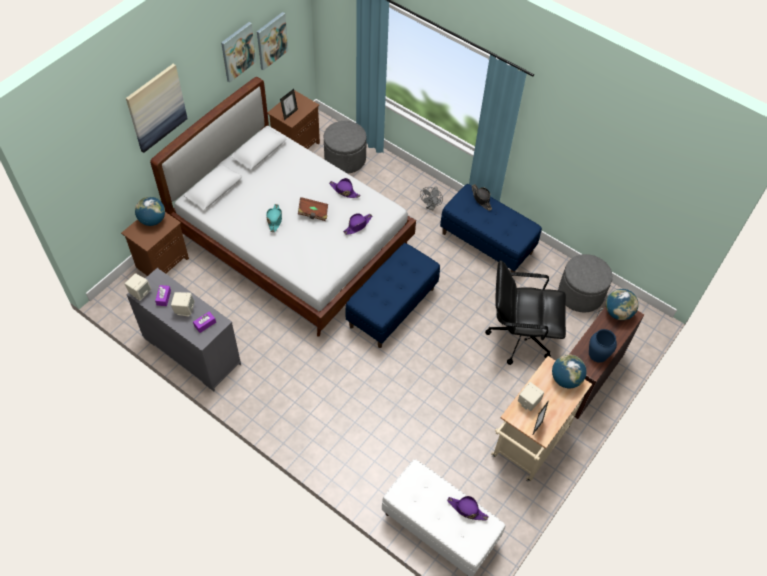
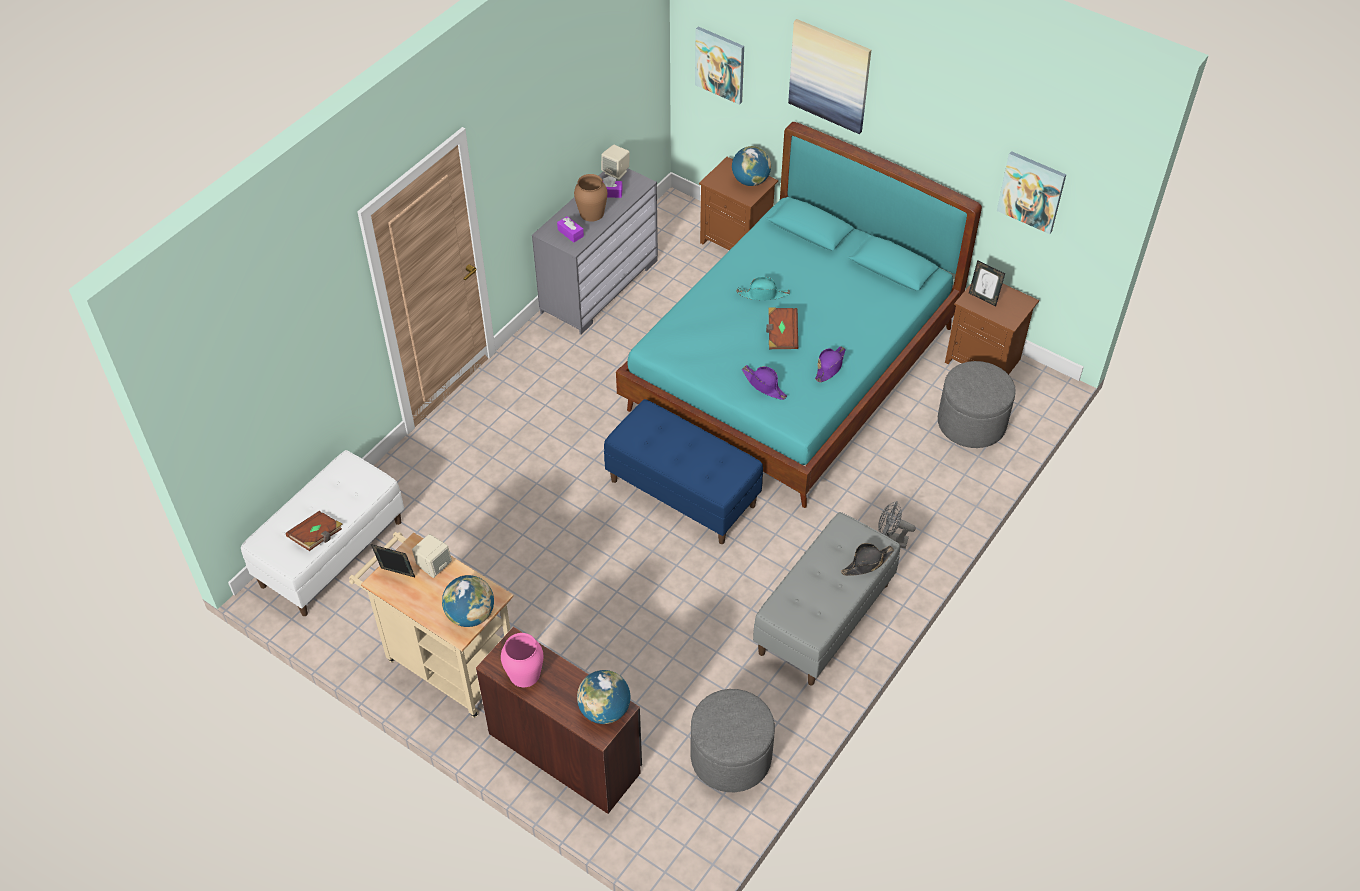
camera: 90 degrees right, 5 degrees down
(184, 310) = (592, 213): beige speaker -> brown vase
(238, 51) = (970, 143): picture -> picture (720, 64)
(292, 241) = (792, 371): white bed -> turquoise bed
(467, 509) = (317, 537): purple hat -> brown book
(487, 243) = (824, 619): blue bench -> grey bench
(519, 336) = (639, 659): black office chair -> none
(598, 354) = (524, 674): blue vase -> pink vase

